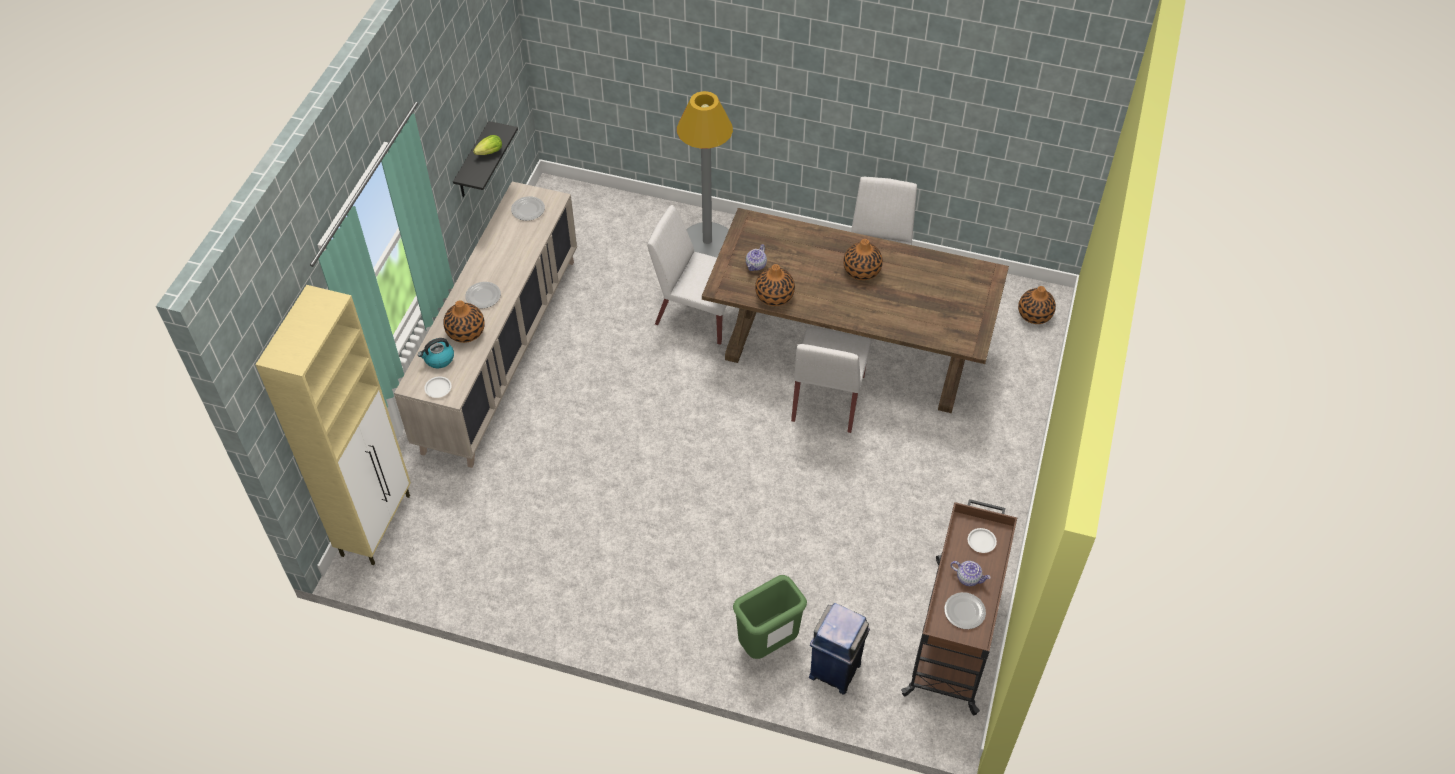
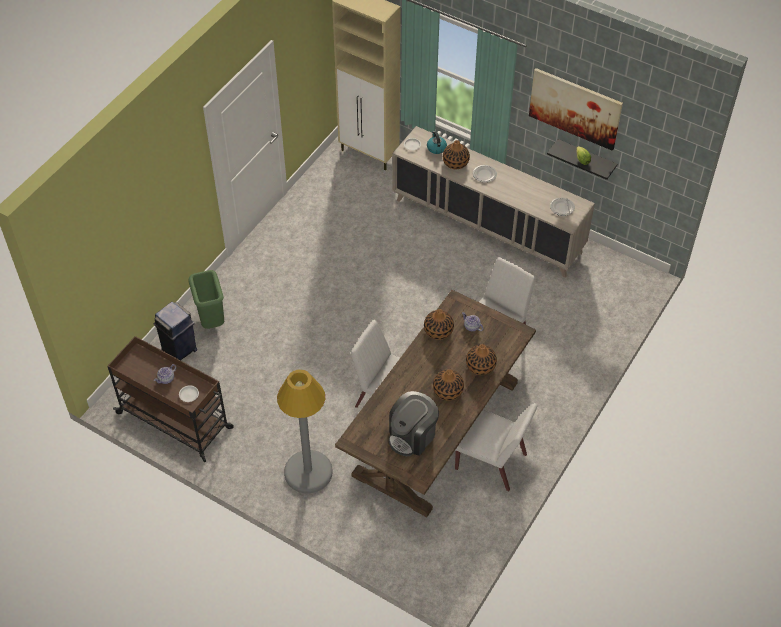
camera: 105 degrees right, 0 degrees up
(449, 118) = (575, 108): none -> picture
(707, 245) = (564, 361): grey floor lamp -> grey floor lamp (308, 472)
(939, 290) = (412, 436): none -> coffee machine
(965, 612) = (144, 369): plate -> none
(1034, 314) = (431, 570): vase -> vase (480, 366)

